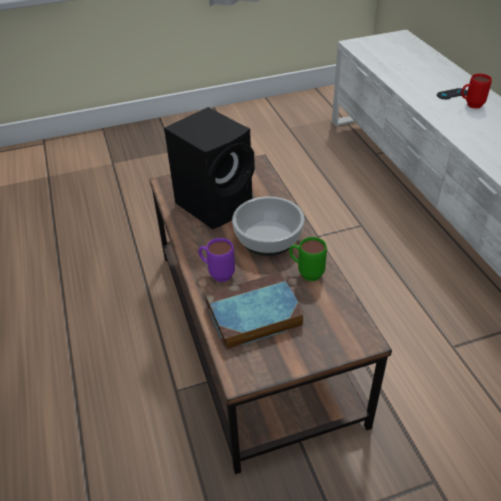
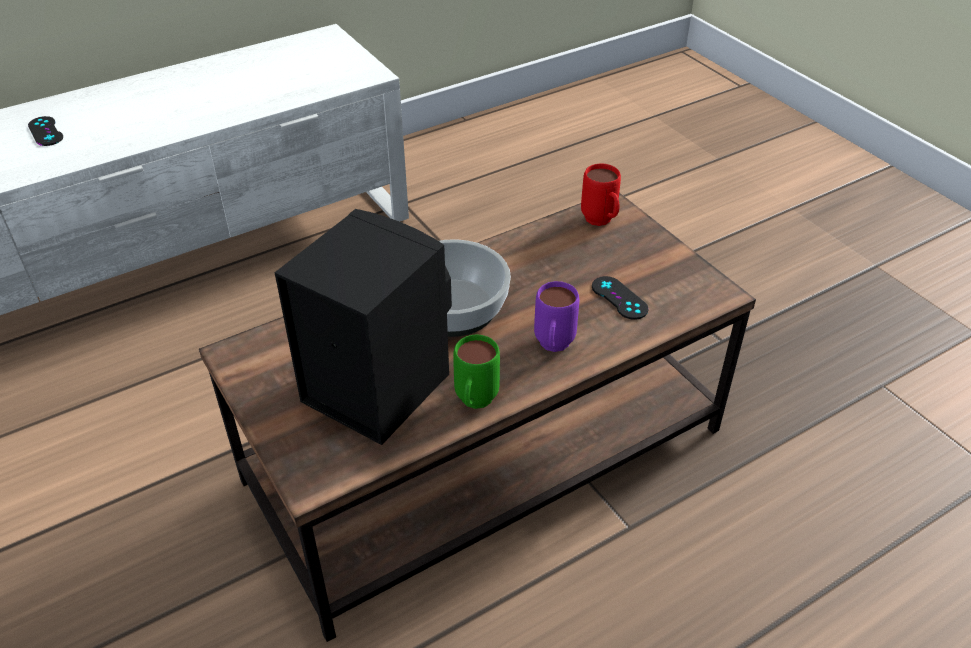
camera: 105 degrees left, 0 degrees up
(252, 316) = (619, 298): book -> black game controller
(306, 273) = (518, 261): green mug -> green mug (474, 404)
(470, 105) = (91, 117): red mug -> red mug (601, 223)

